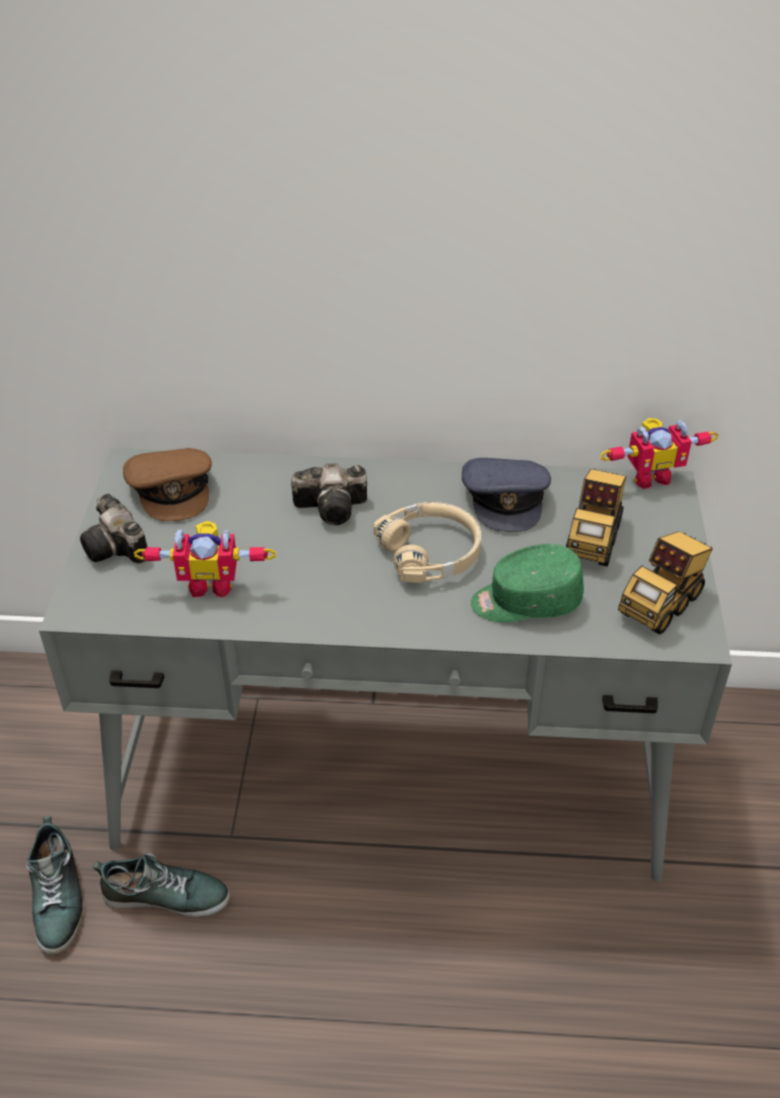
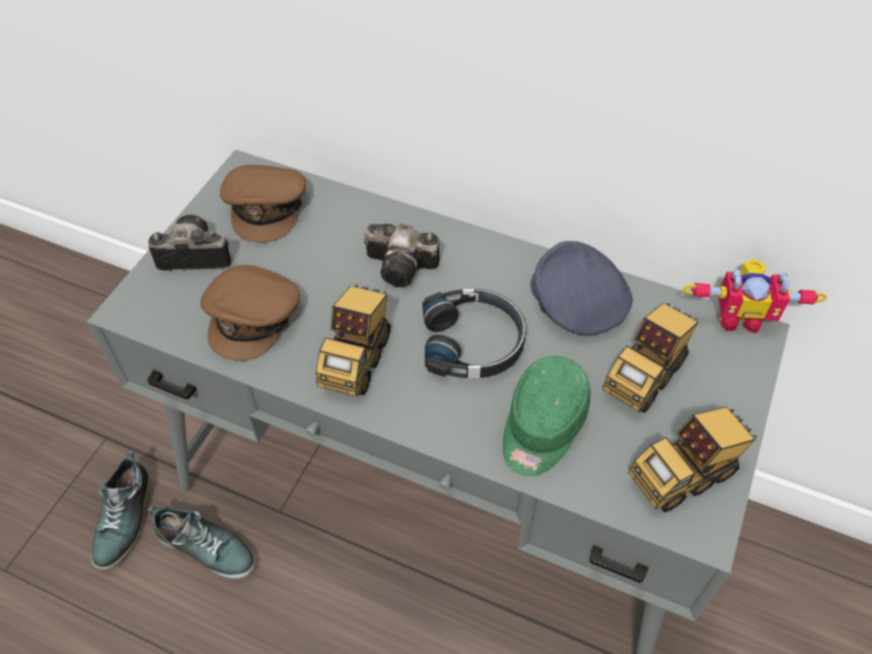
camera: 20 degrees right, 10 degrees up
(118, 548) = (191, 256): camera -> camera turned 105 degrees clockwise
(211, 583) = (254, 317): toy robot -> brown cap
(330, 591) = (357, 358): none -> toy truck
(431, 552) = (473, 342): beige headphones -> black headphones
(505, 498) = (575, 302): grey cap -> grey cap turned 135 degrees clockwise
(525, 601) = (542, 427): green cap -> green cap turned 75 degrees counterclockwise

